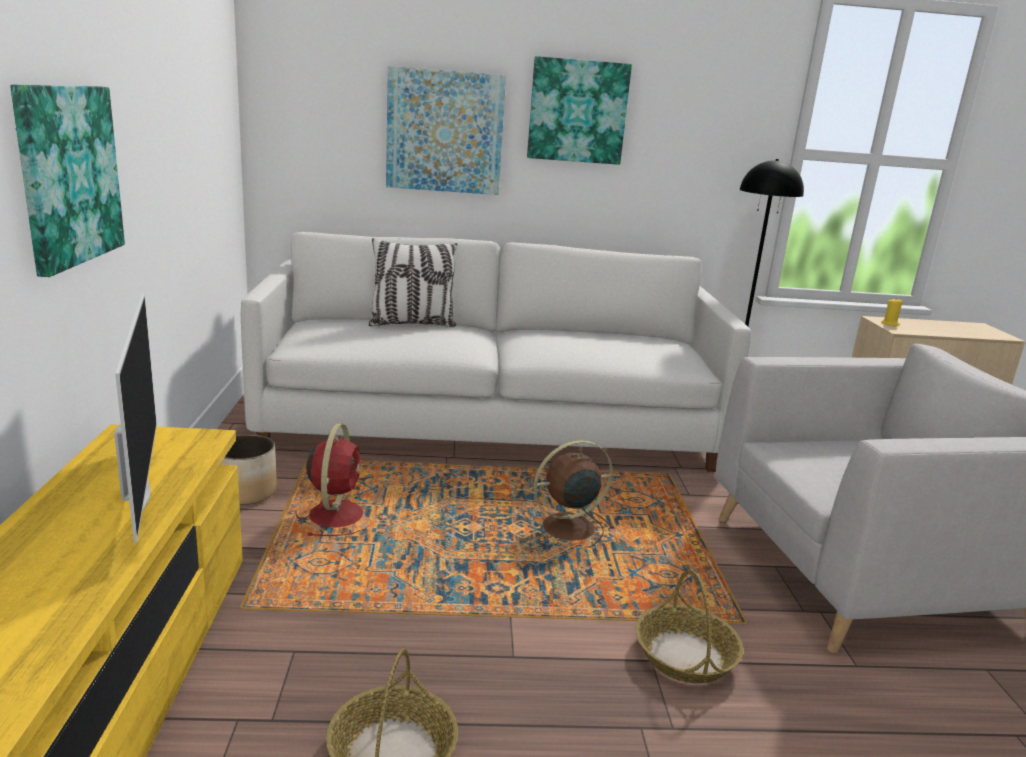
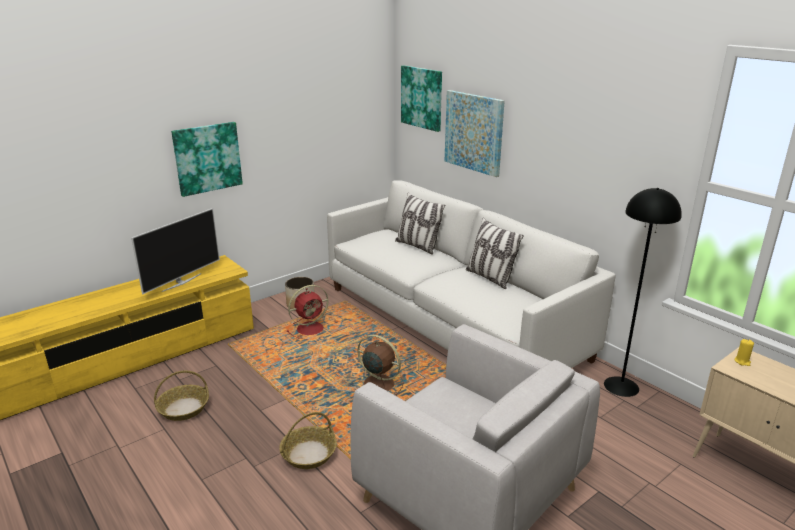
camera: 55 degrees right, 5 degrees up
(568, 332) = (490, 278): none -> pillow
(577, 111) = (543, 128): picture -> picture (422, 97)

